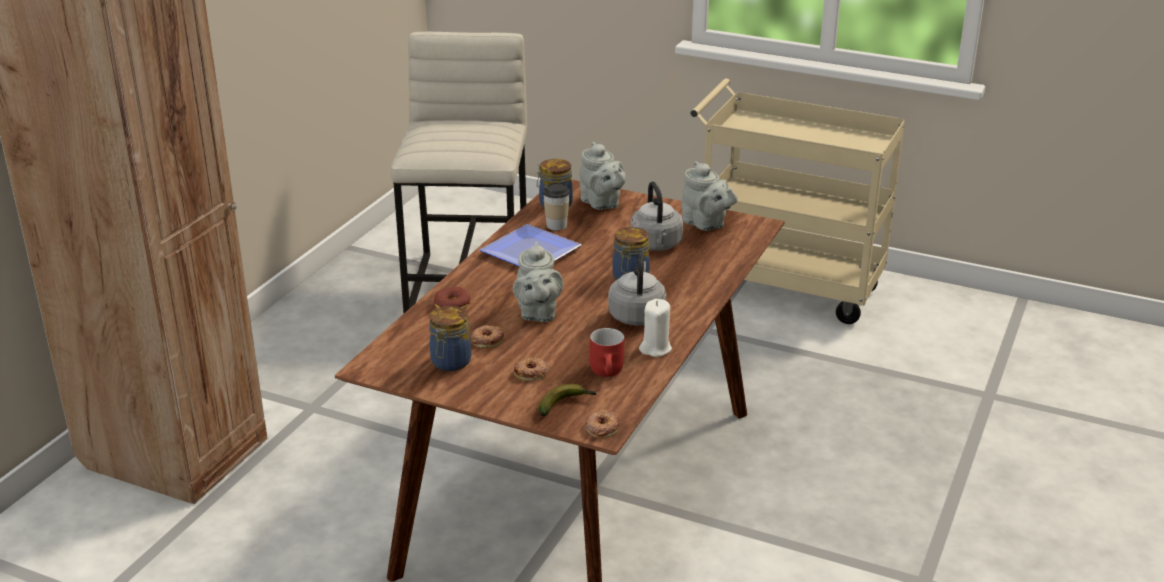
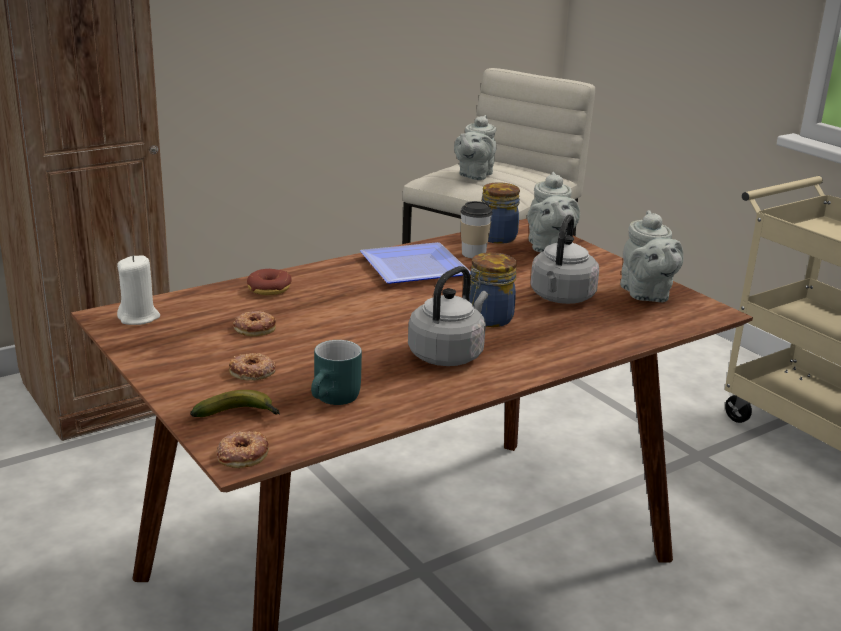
camera: 30 degrees right, 5 degrees down
(450, 363) = (187, 336): jar -> none
(537, 313) = (341, 321): grey teapot -> grey teapot (474, 175)
(609, 372) = (336, 400): red mug -> turquoise mug
(655, 348) = (422, 394): white candle -> white candle (139, 317)

